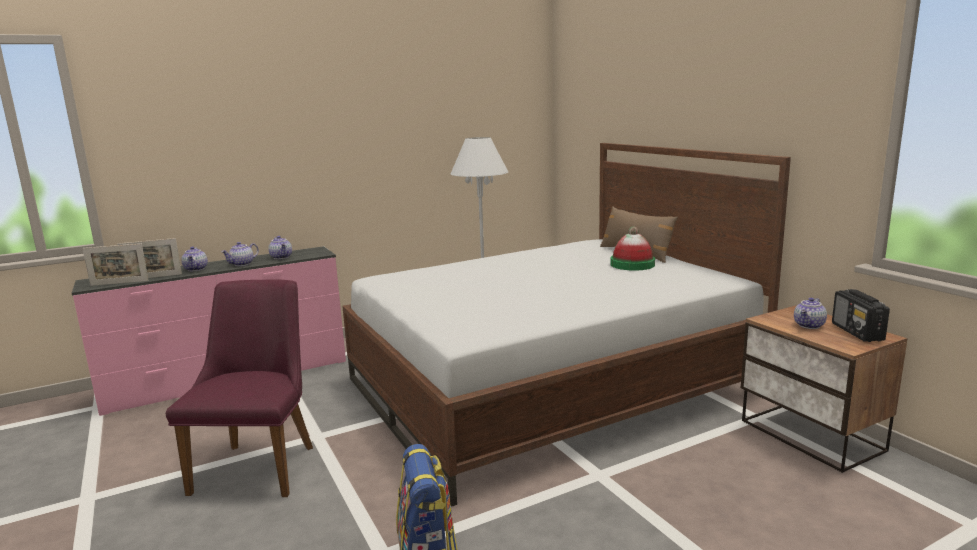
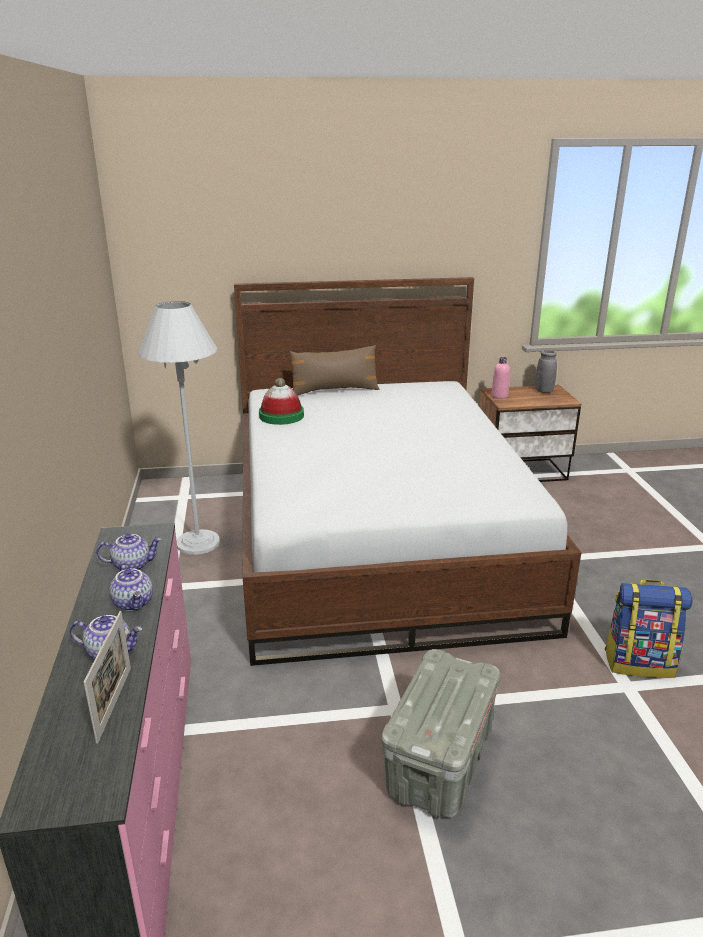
camera: 70 degrees left, 10 degrees up
(119, 283) = (114, 748): picture frame -> none
(261, 463) = (439, 762): purple chair -> grey storage box
(632, 264) = (371, 400): hat -> hat (281, 416)
(787, 314) = (499, 396): none -> pink bottle
(809, 326) = (525, 397): teapot -> none
(857, 332) = (544, 391): radio -> grey vase

